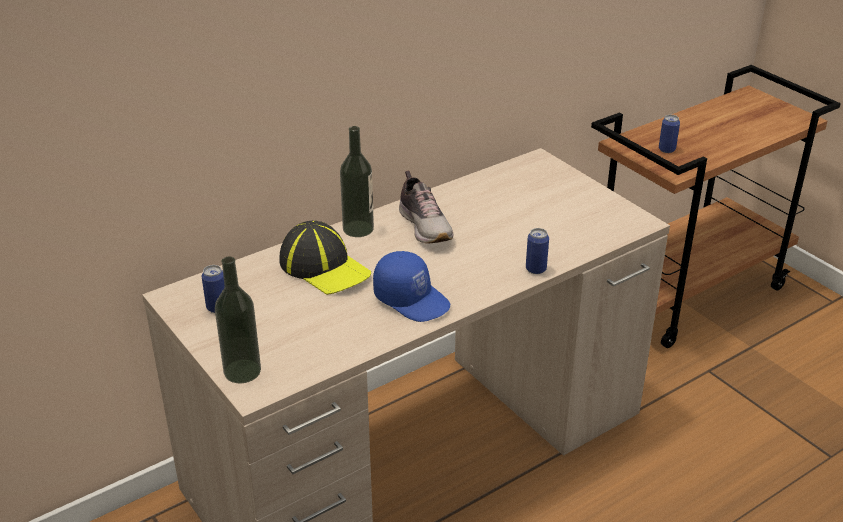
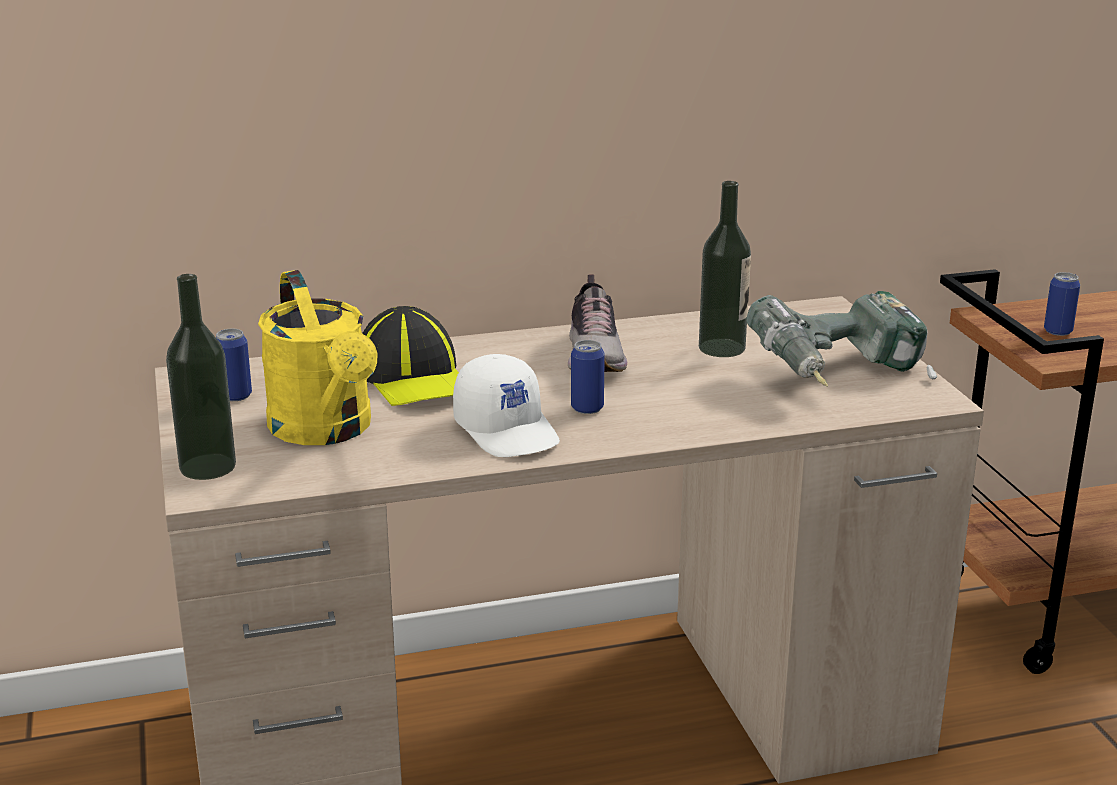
camera: 20 degrees right, 10 degrees down
(299, 324) = (327, 431): none -> yellow watering can
(358, 229) = (496, 344): bottle -> bottle (722, 348)
(412, 299) = (508, 430): blue cap -> white cap
(536, 269) = (722, 427): can -> can (587, 408)
(579, 214) = (841, 376): none -> power drill

